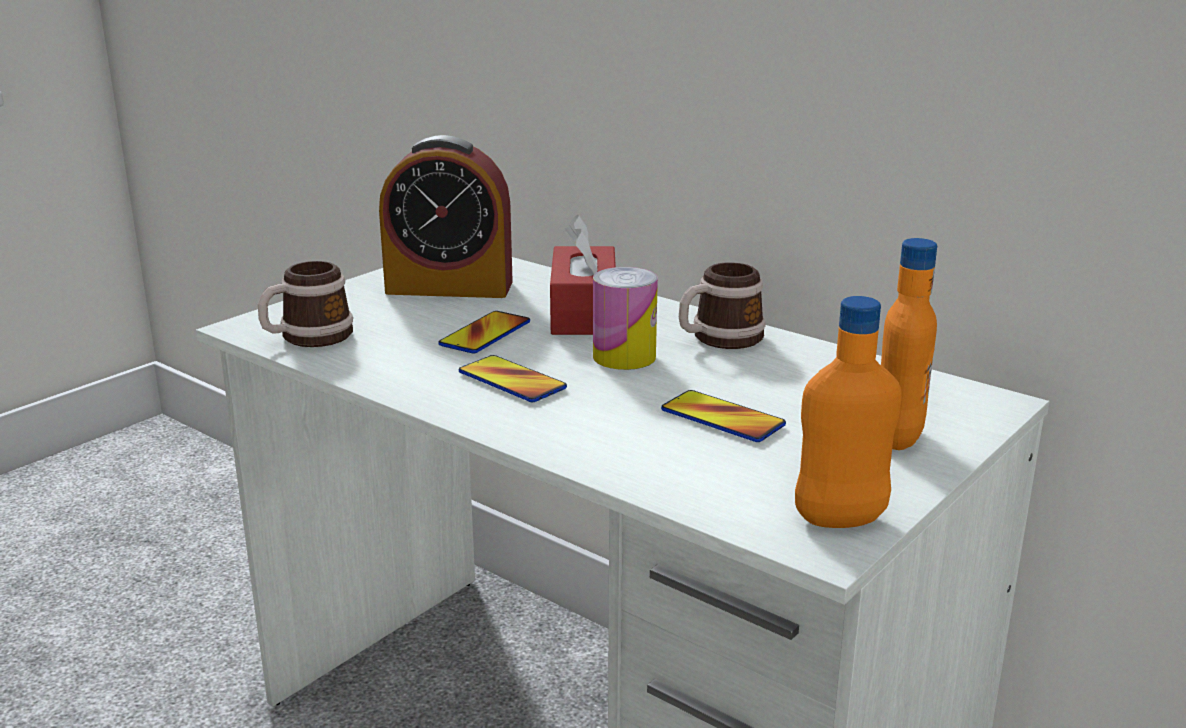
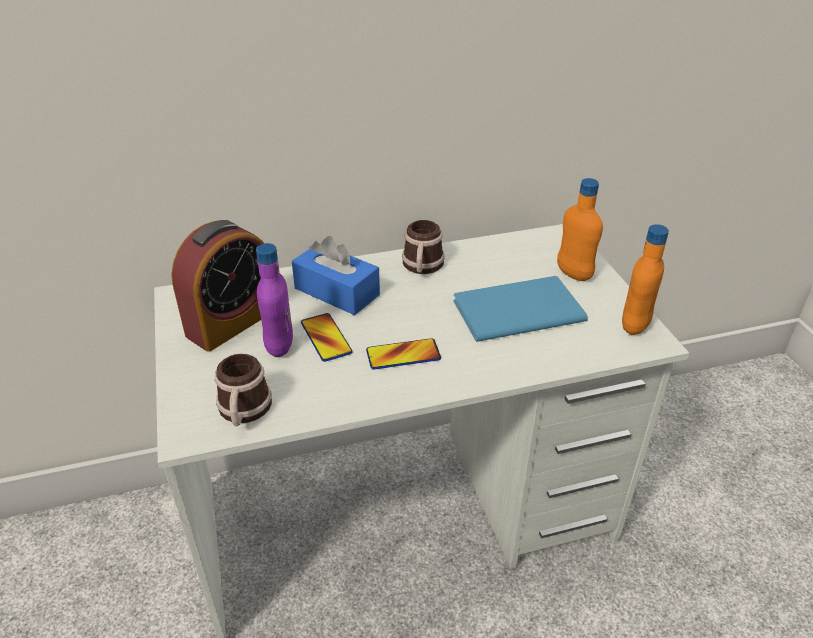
camera: 55 degrees left, 15 degrees up
(438, 319) = (279, 346): none -> purple bottle
(583, 313) = (337, 292): red tissue box -> blue tissue box
(624, 357) = (412, 305): can -> none
(722, 418) = (514, 309): phone -> blue book

